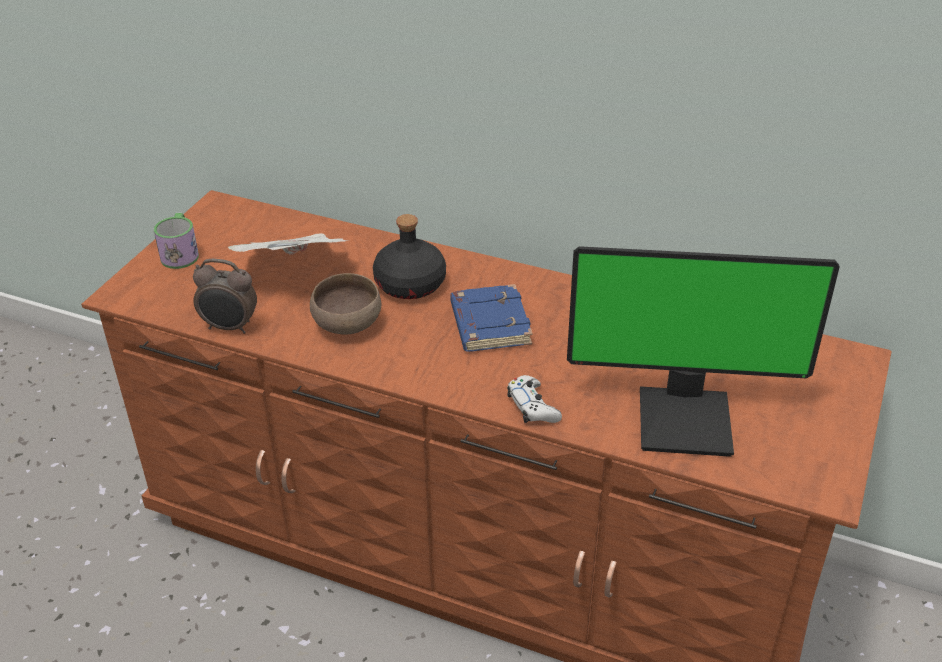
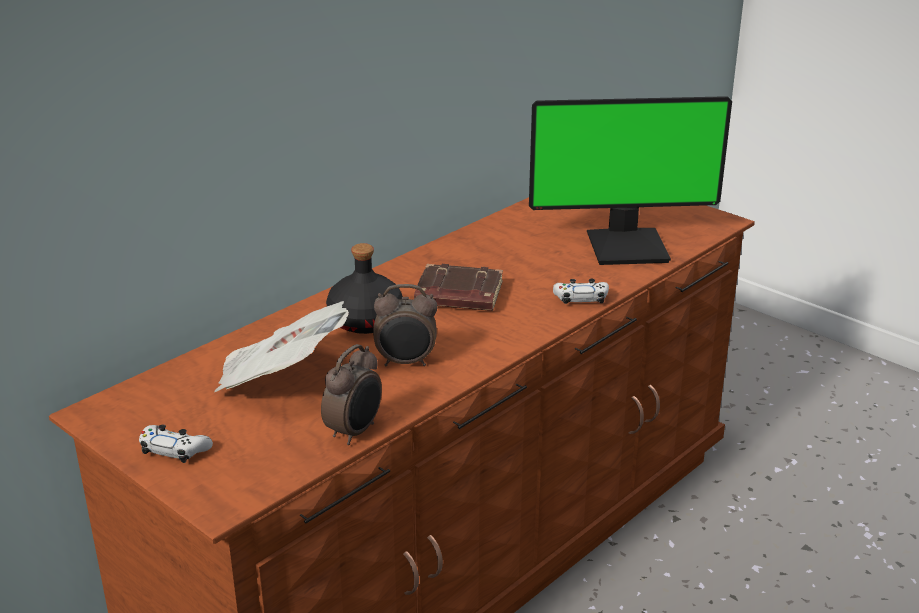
camera: 70 degrees left, 10 degrees down
(181, 253) = (174, 450): mug -> white game controller
(348, 325) = (406, 362): brown bowl -> alarm clock
(488, 324) = (457, 295): blue book -> brown book
(686, 419) = (627, 246): monitor -> monitor turned 60 degrees clockwise

